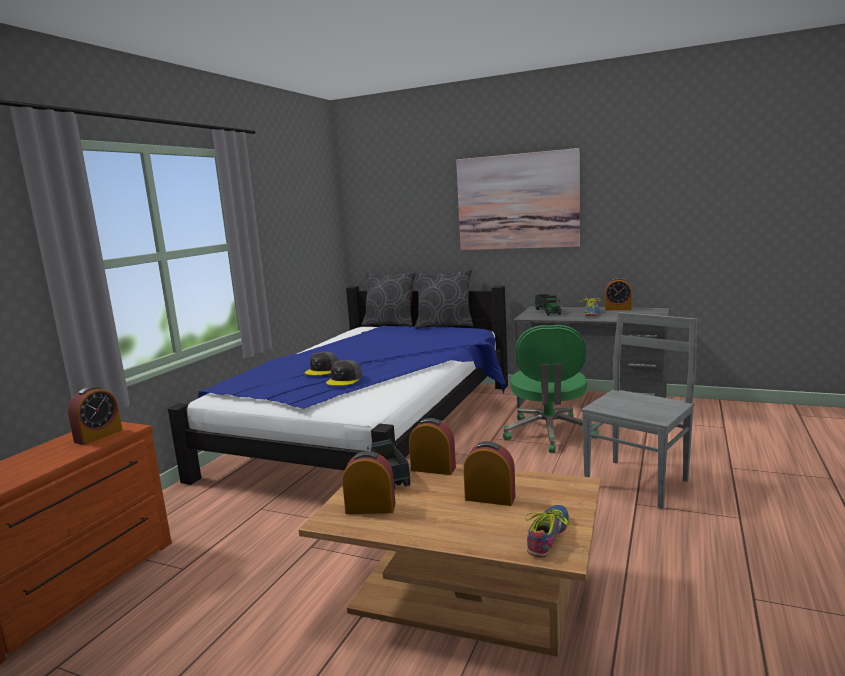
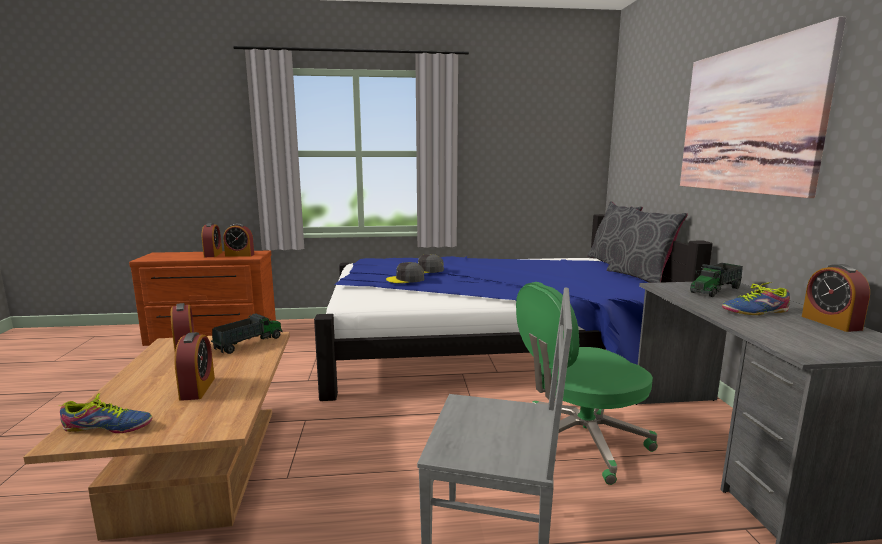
camera: 60 degrees right, 0 degrees up
(433, 468) = (263, 356): alarm clock -> alarm clock (213, 254)

